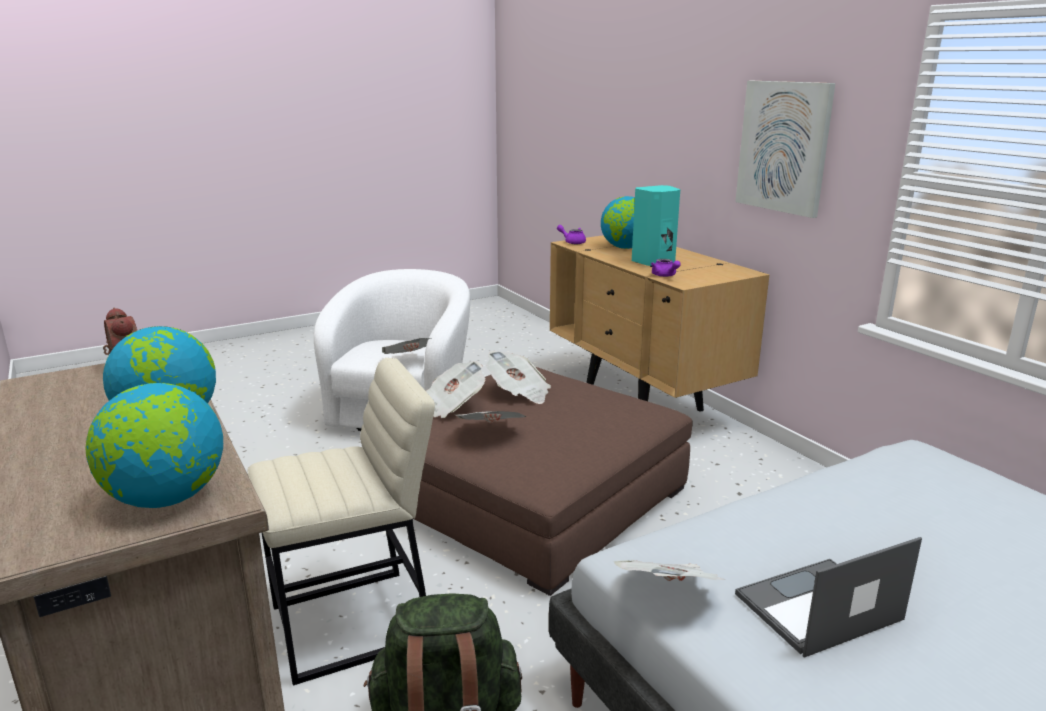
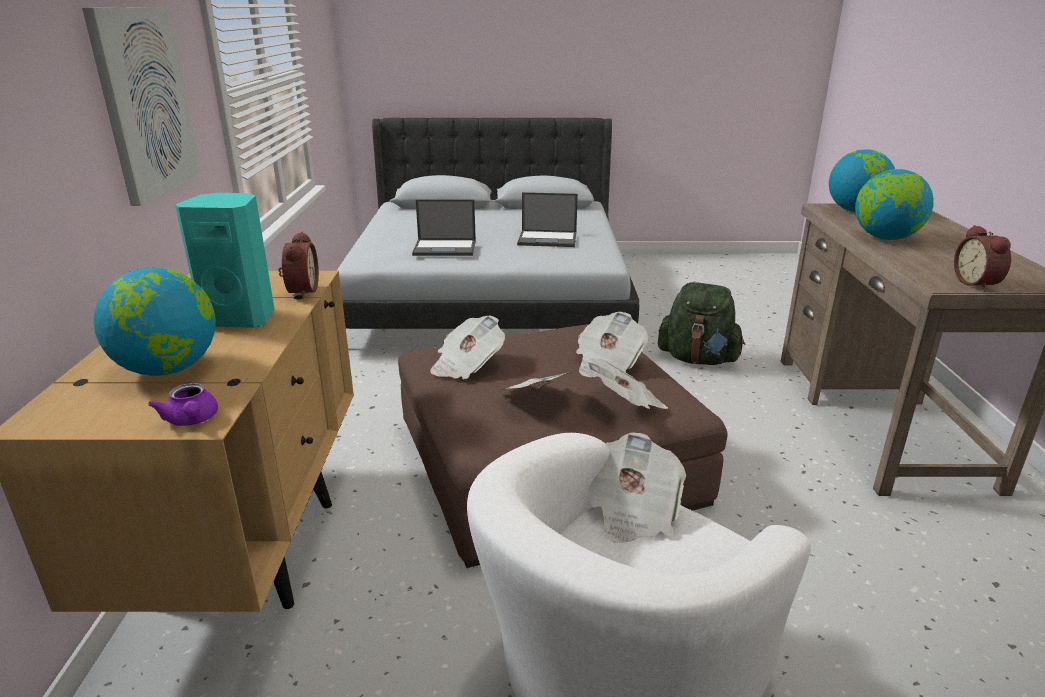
camera: 150 degrees left, 5 degrees up
(355, 622) = (743, 411): beige chair -> none
(665, 276) = (300, 291): purple teapot -> alarm clock
(669, 594) = (602, 252): newspaper -> newspaper (467, 366)
(888, 503) = (445, 248): none -> laptop

